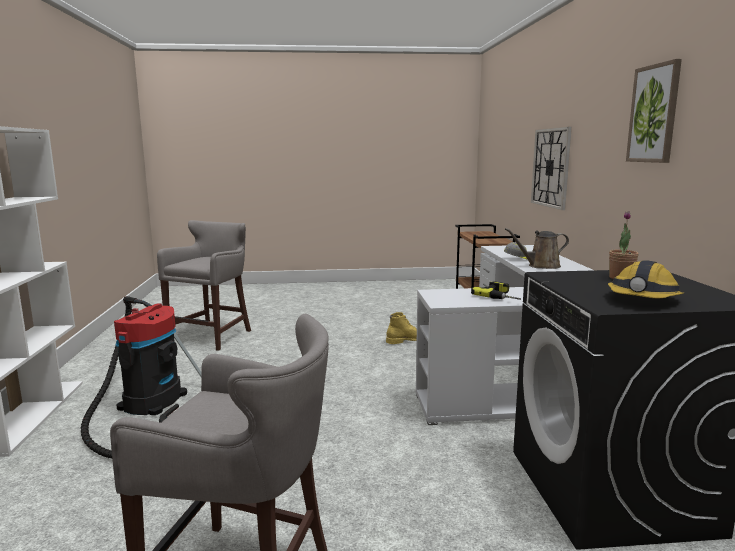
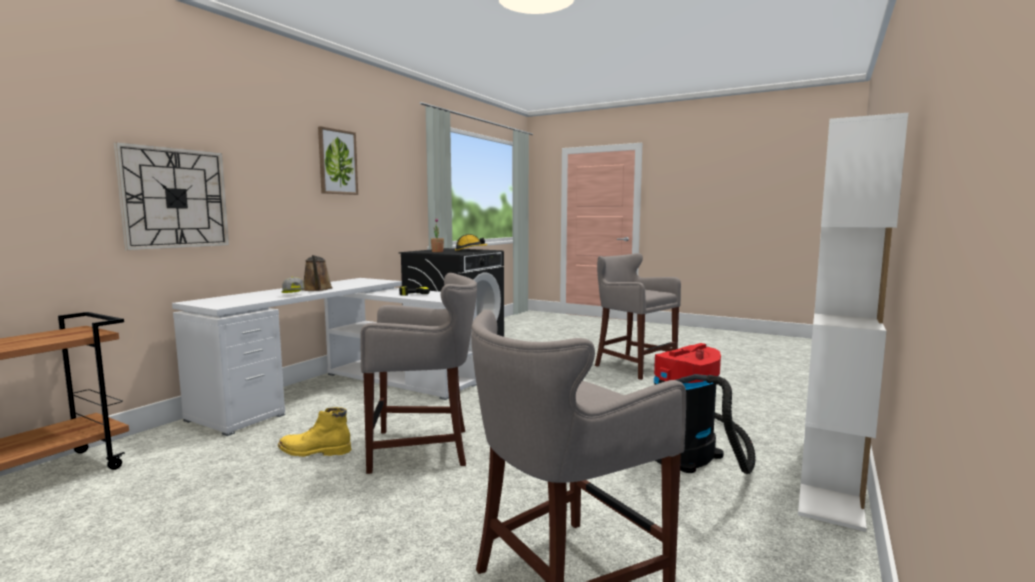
camera: 145 degrees left, 5 degrees down
(350, 357) = (424, 448): none -> grey stool
(541, 266) = (317, 289): brown watering can -> brown watering can turned 45 degrees clockwise

